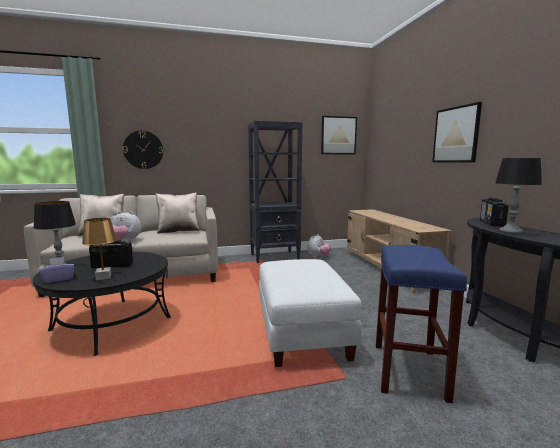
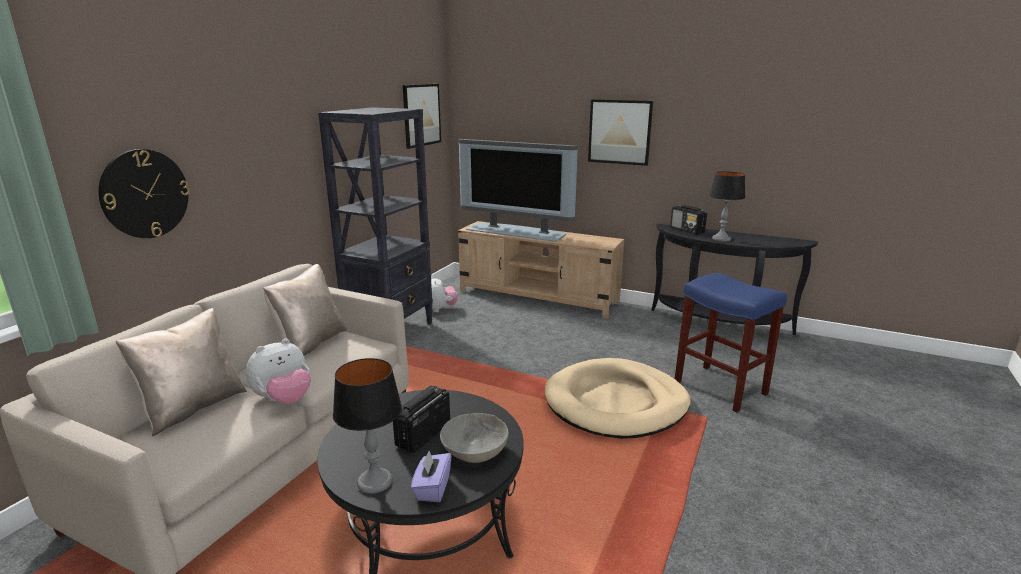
camera: 50 degrees left, 10 degrees up
(103, 277) = (474, 450): brown table lamp -> grey bowl
(303, 333) = (616, 403): white ottoman -> beige dog bed
(380, 215) = (516, 231): none -> television

